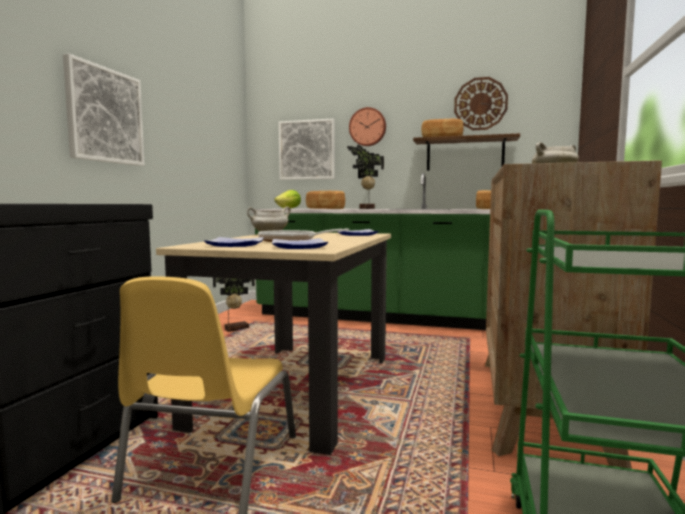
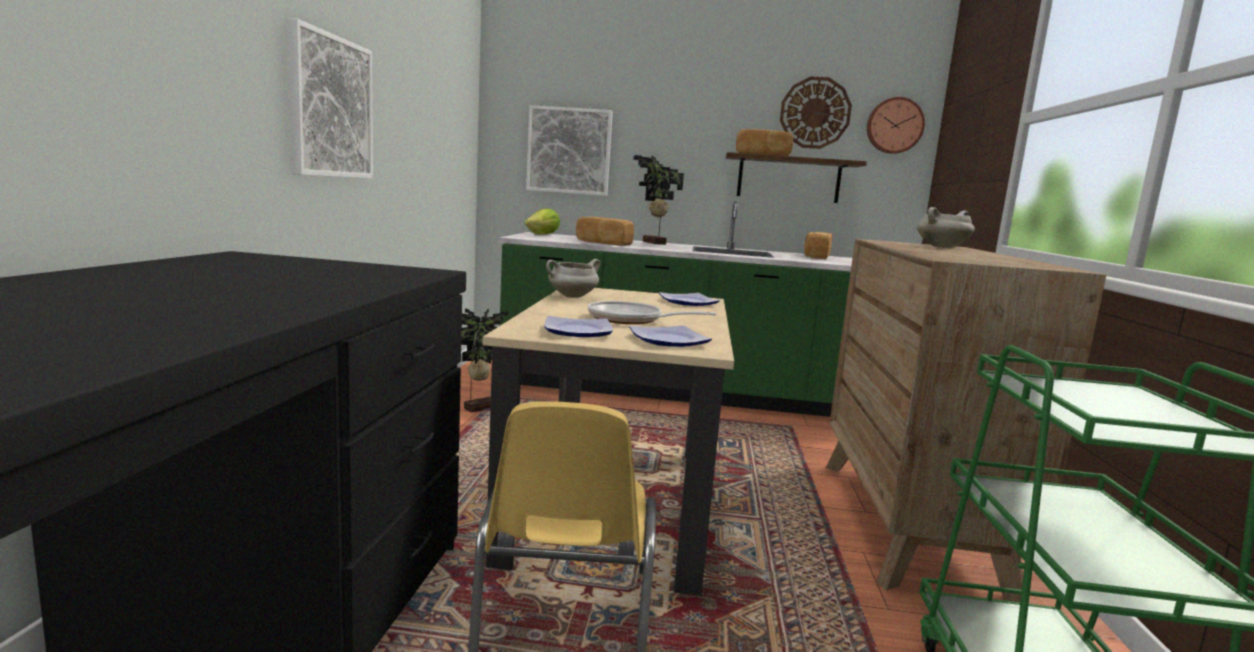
camera: 10 degrees left, 5 degrees up
(367, 127) = (659, 127): wall clock -> wall clock (894, 126)

